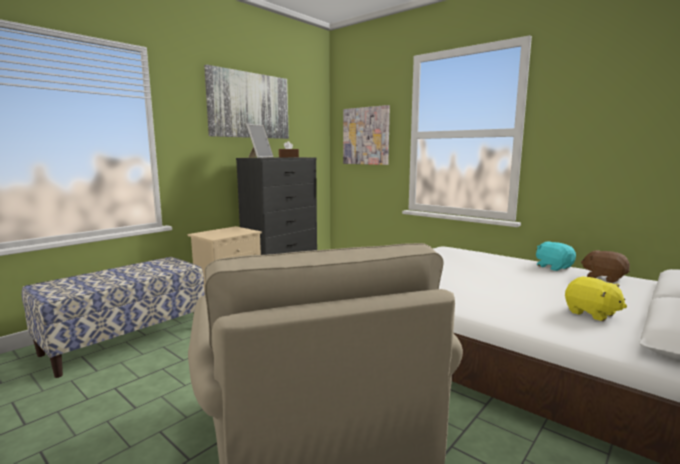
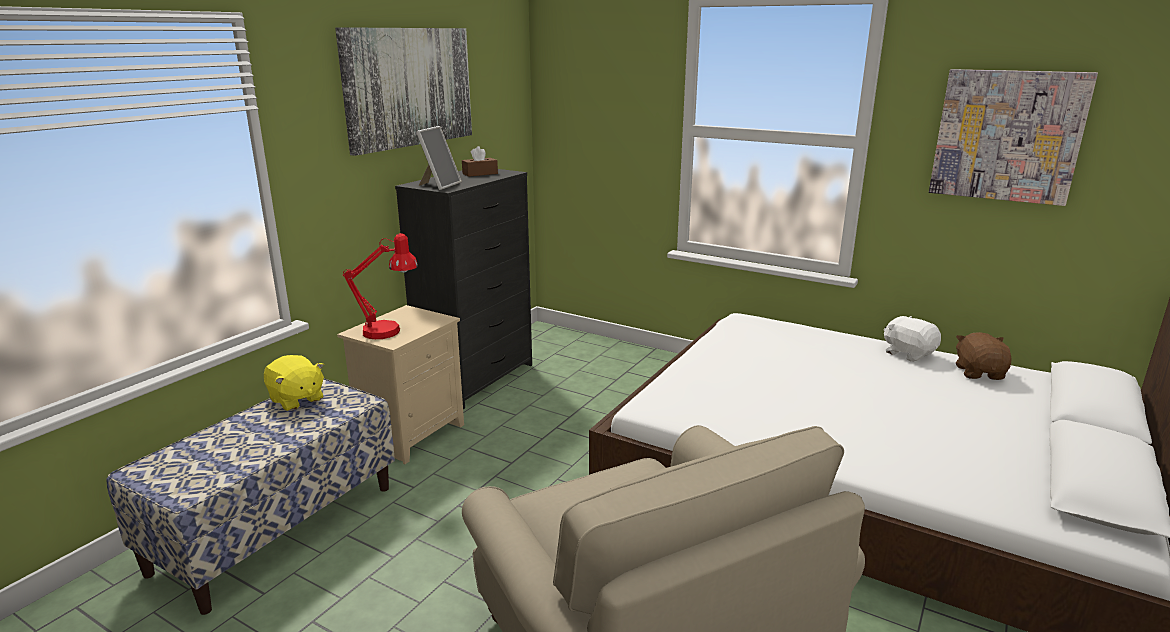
camera: 10 degrees left, 10 degrees up
(217, 234) = (389, 332): none -> red table lamp
(366, 136) = (601, 123): picture -> picture (1007, 136)
(553, 267) = (908, 353): turquoise plush toy -> white plush toy
(591, 313) = (978, 447): yellow plush toy -> yellow plush toy (296, 400)
(604, 278) = (979, 373): brown plush toy -> brown plush toy turned 60 degrees clockwise

